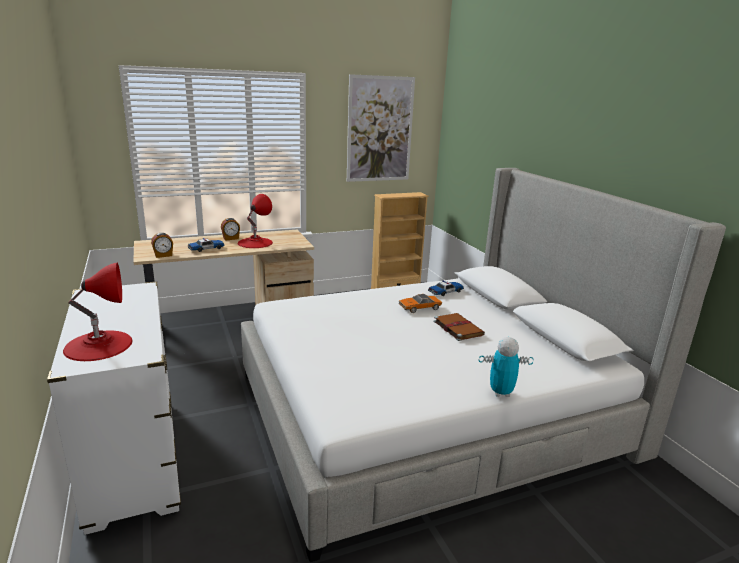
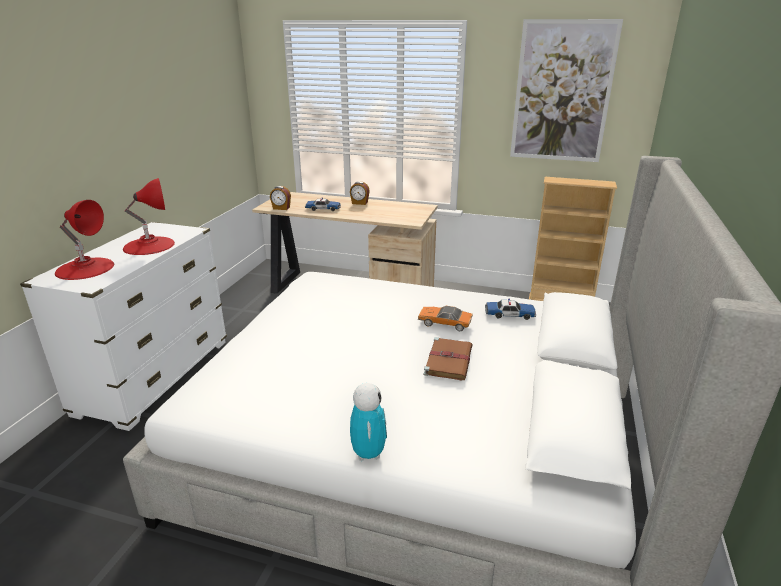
camera: 40 degrees right, 5 degrees up
(255, 242) = (373, 211): red table lamp -> red table lamp (149, 245)
(500, 393) = (368, 453): toy robot -> toy robot turned 45 degrees clockwise

